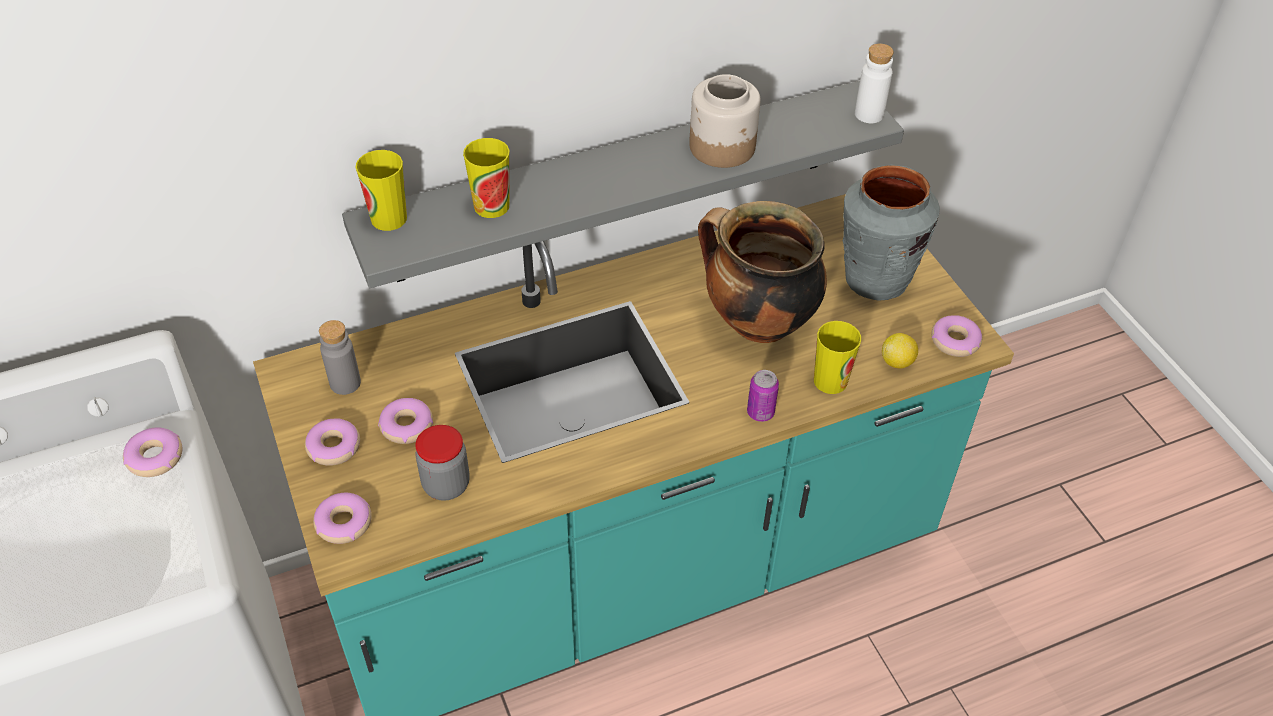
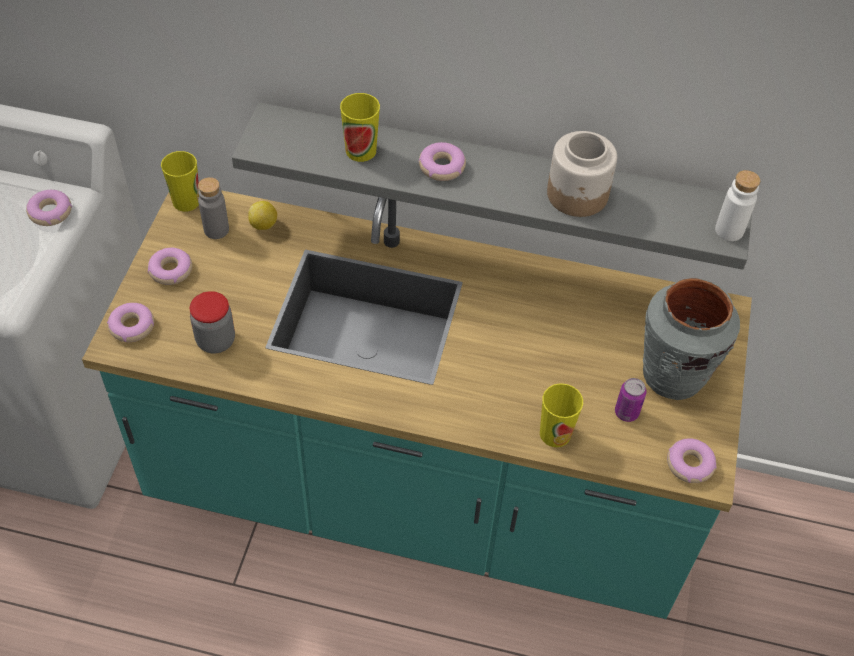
camera: 35 degrees right, 5 degrees up
(389, 218) = (284, 122): cup -> cup (186, 201)
(406, 426) = (227, 284): donut -> donut (441, 167)
(756, 323) = (541, 354): cooking pot -> none
(760, 412) = (477, 424): can -> can (626, 412)
(897, 362) = (624, 451): lemon -> lemon (264, 225)

